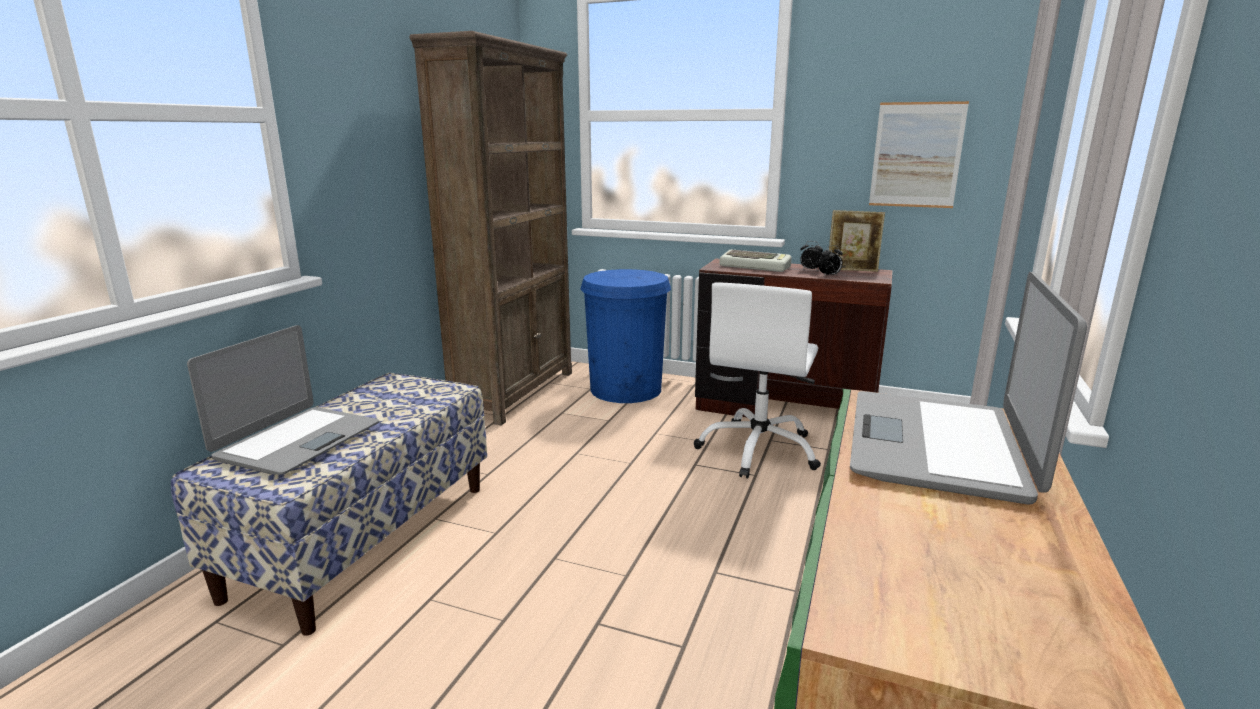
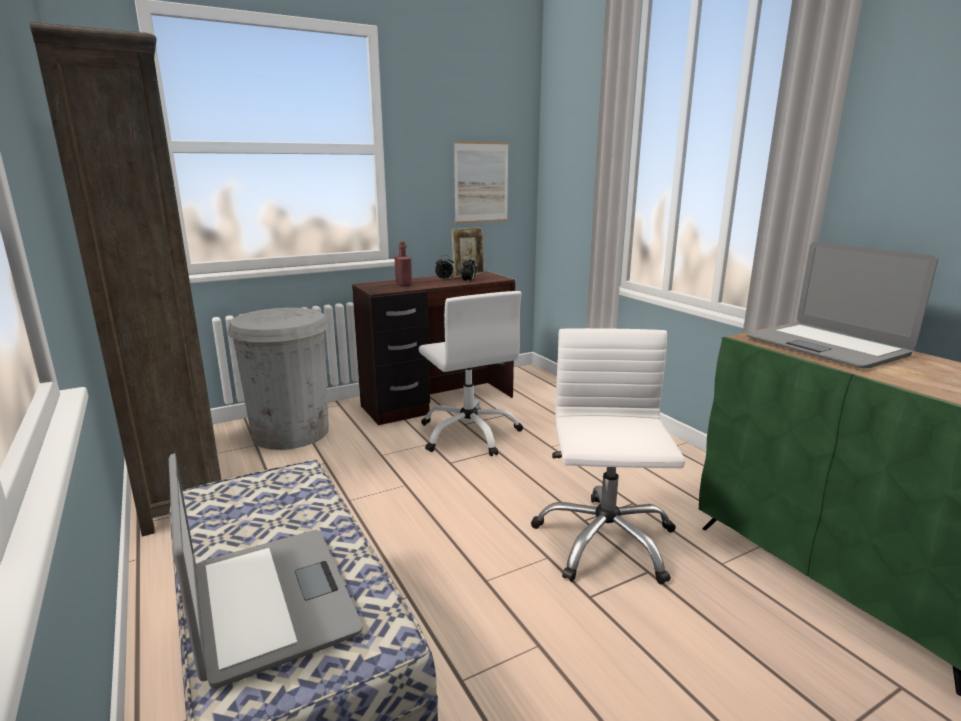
camera: 50 degrees left, 0 degrees up
(626, 389) = (291, 432): blue trash can -> white trash can
(697, 598) = (604, 540): none -> white office chair
(756, 266) = (403, 284): keyboard -> red bottle

